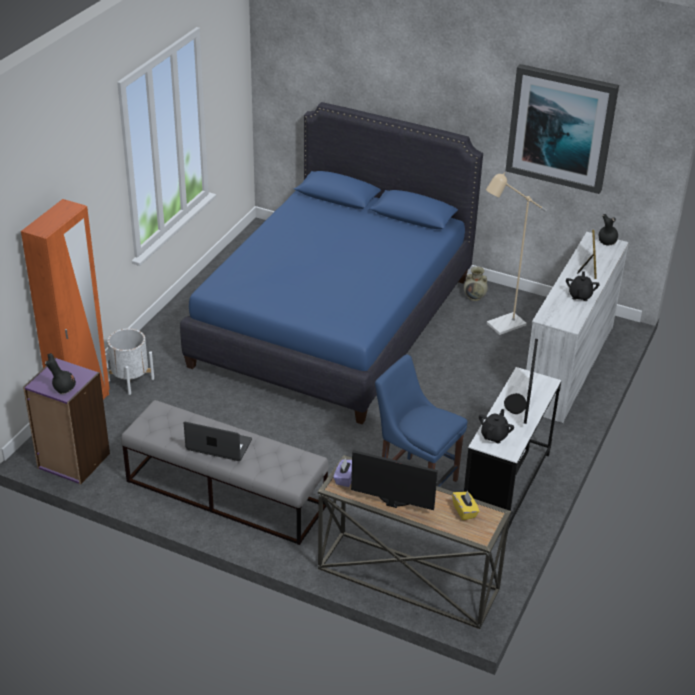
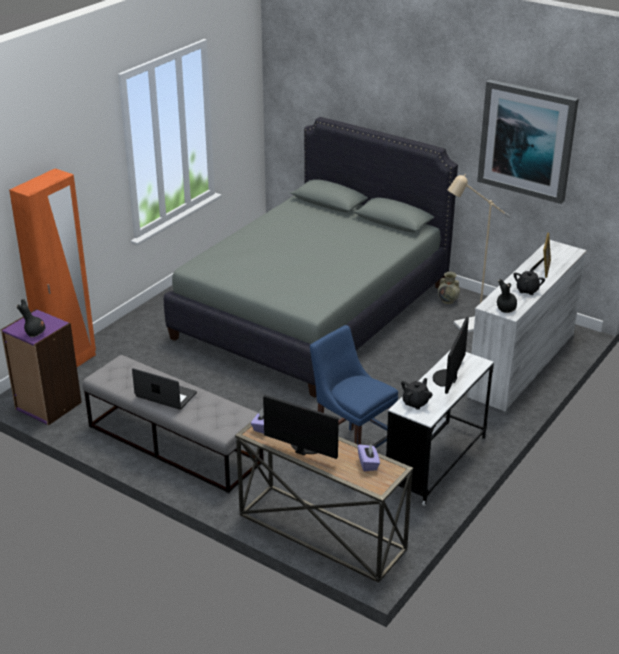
camera: 10 degrees right, 5 degrees down
(130, 379) = (118, 345): white planter -> none
(333, 321) = (312, 311): blue bed -> grey bed
(464, 511) = (368, 464): yellow tissue box -> purple tissue box
(606, 242) = (565, 249): black vase -> black vase (505, 309)

